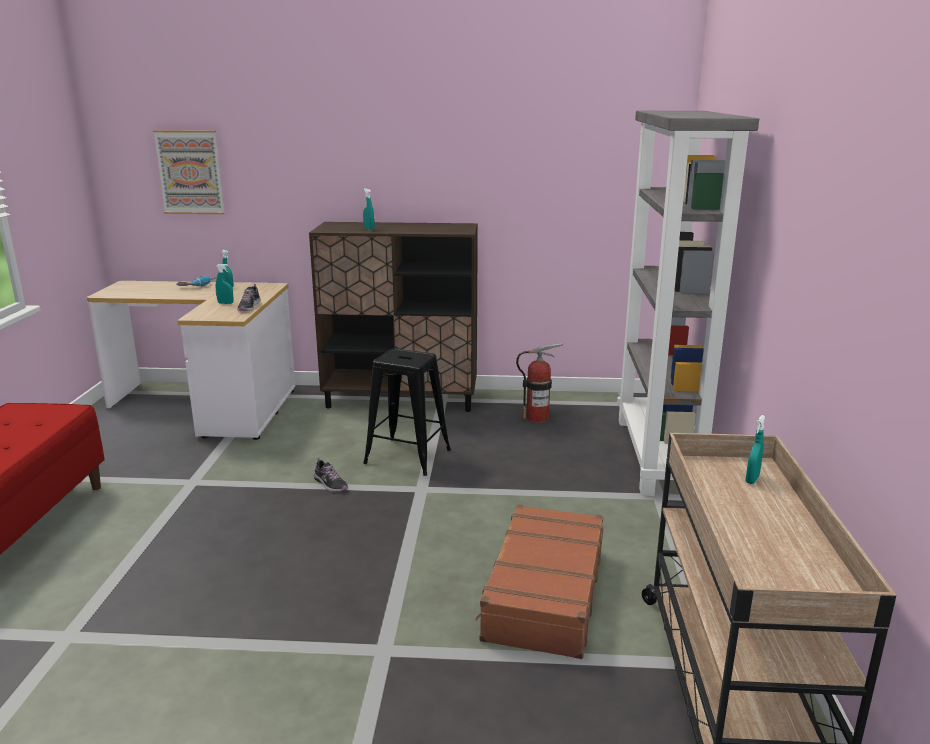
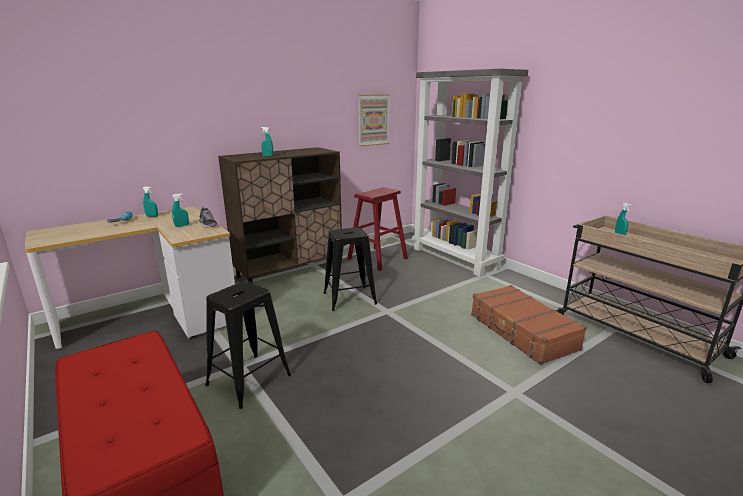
camera: 40 degrees left, 0 degrees up
(177, 498) = (248, 380): none -> black stool
(190, 172) = (94, 124): picture -> picture (373, 120)
(330, 484) = (334, 329): shoe -> none
(537, 418) = (377, 258): fire extinguisher -> red stool

